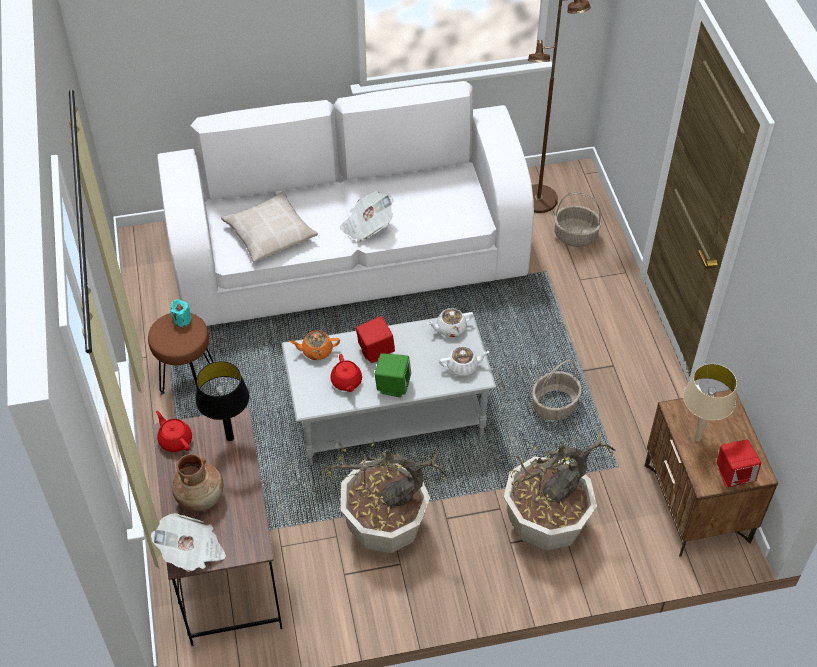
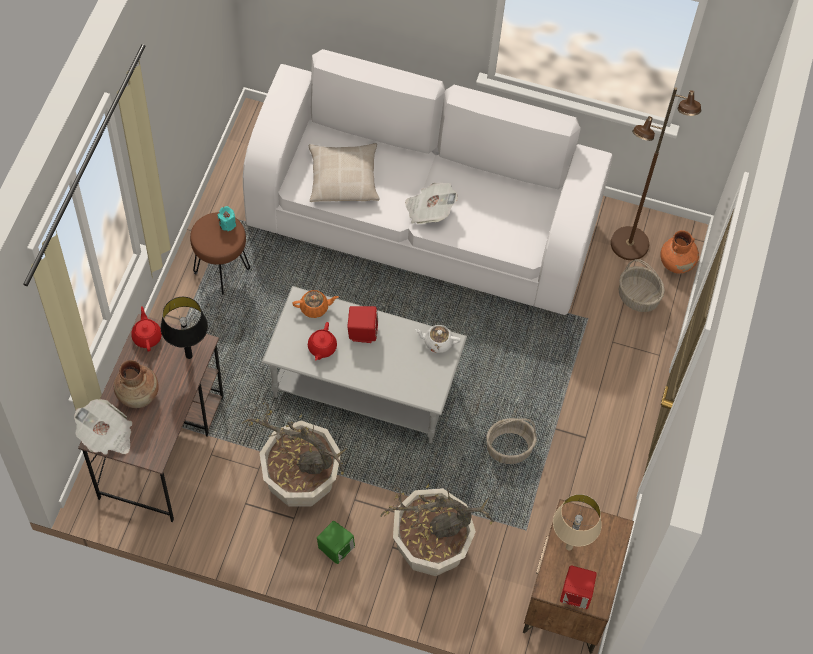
camera: 25 degrees right, 10 degrees up
(316, 351) = (315, 308): orange teapot -> orange teapot turned 150 degrees clockwise
(393, 386) = (356, 370): green speaker -> green speaker (335, 549)
(463, 367) = (425, 382): white teapot -> none
(587, 197) = (677, 263): none -> orange vase

